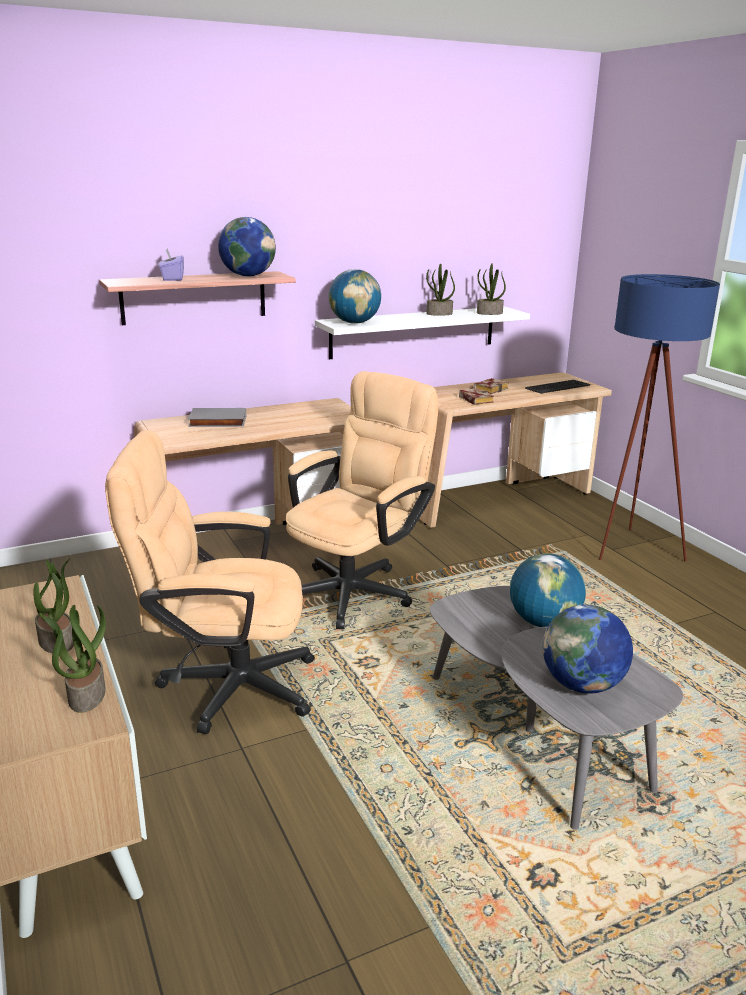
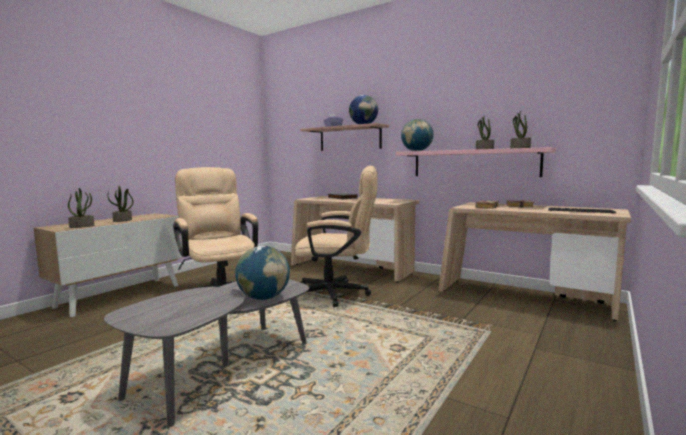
camera: 60 degrees right, 15 degrees down
(413, 332) = (474, 163): white shelf -> pink shelf
(582, 685) = (166, 307): globe -> none
(629, 551) = (546, 355): blue floor lamp -> none

